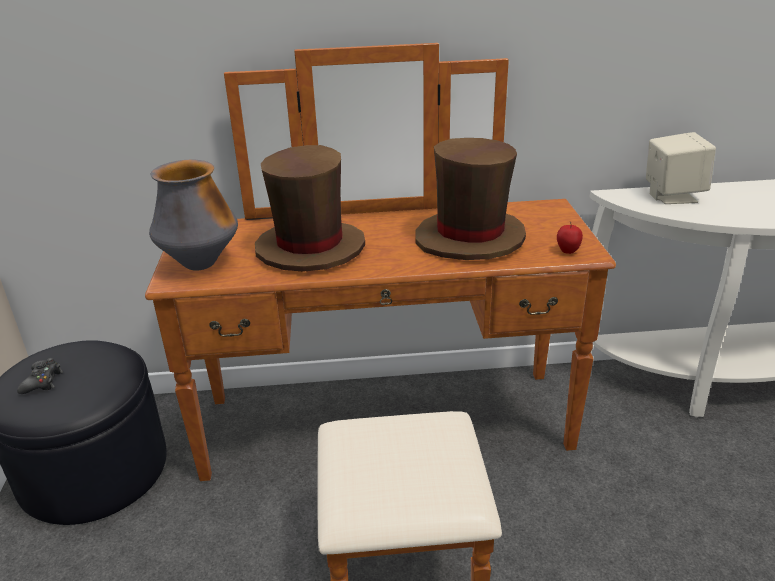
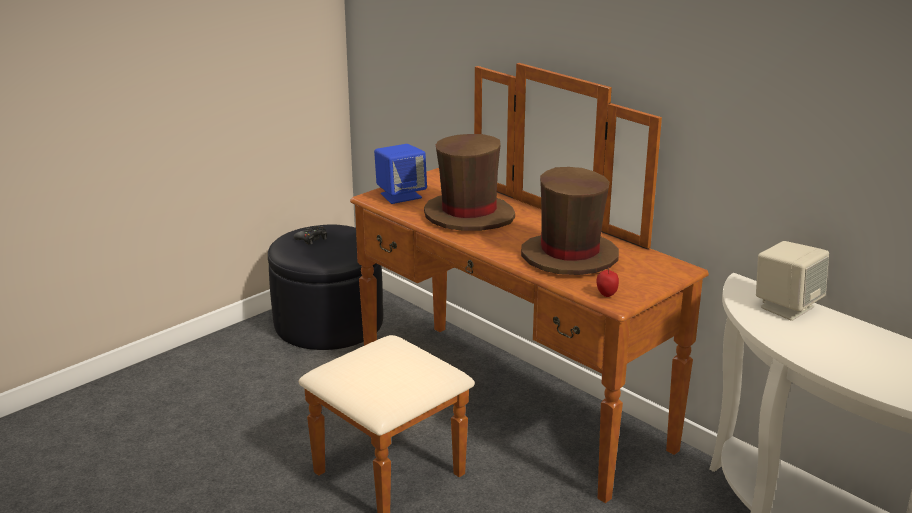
camera: 50 degrees right, 5 degrees down
(200, 264) = (401, 195): vase -> blue speaker

